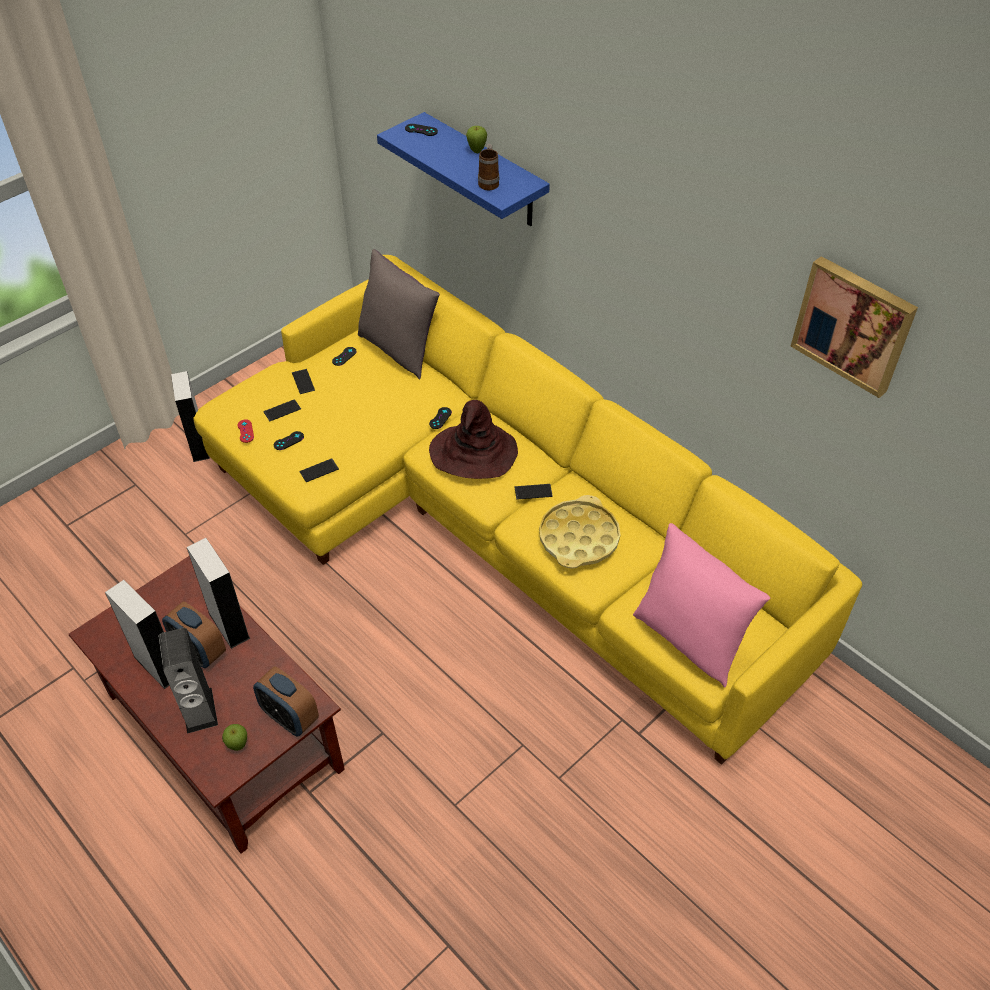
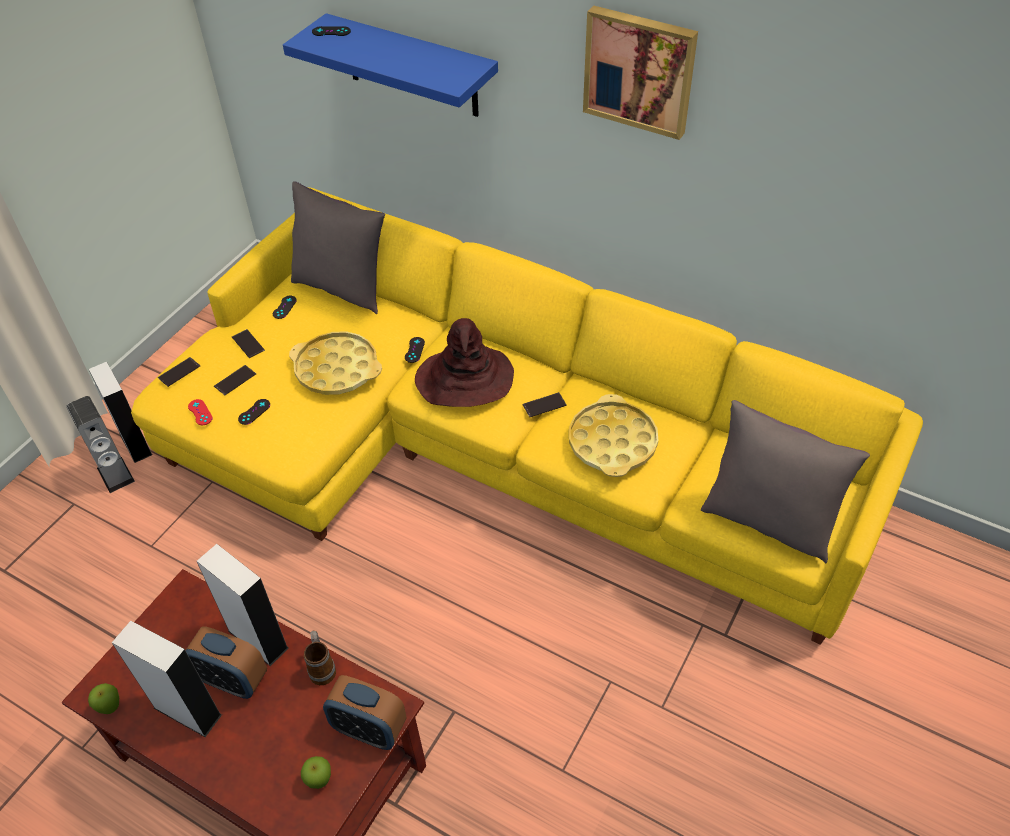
camera: 15 degrees left, 0 degrees up
(199, 710) = (257, 751): speaker -> speaker (115, 474)
(319, 470) = (300, 436): phone -> phone (179, 372)
(368, 420) = (337, 369): none -> yellow tray
(476, 151) = (403, 42): apple -> apple (111, 708)
(489, 182) = (431, 71): mug -> mug (322, 668)
(689, 638) = (767, 520): pink pillow -> grey pillow
(854, 324) = (902, 136): picture -> picture (640, 70)

